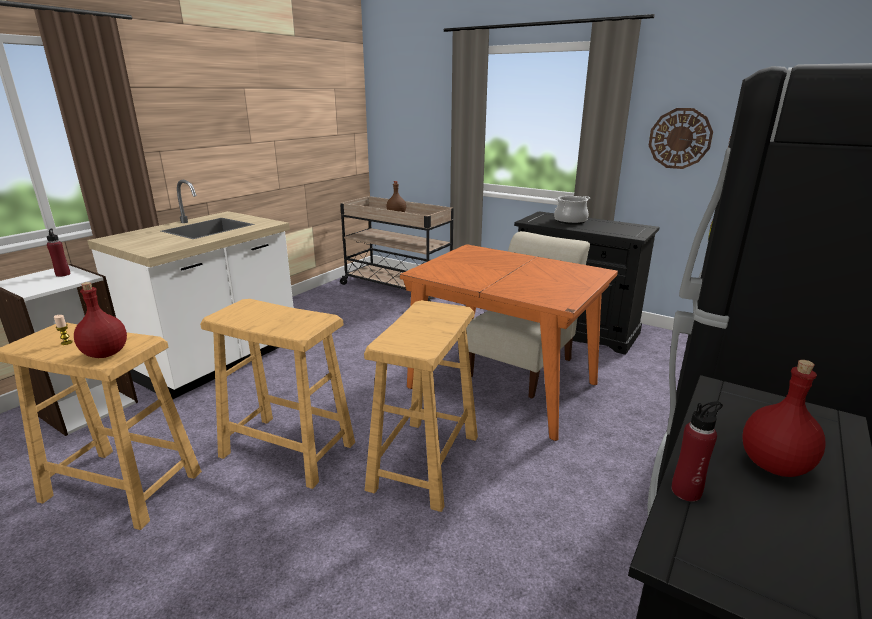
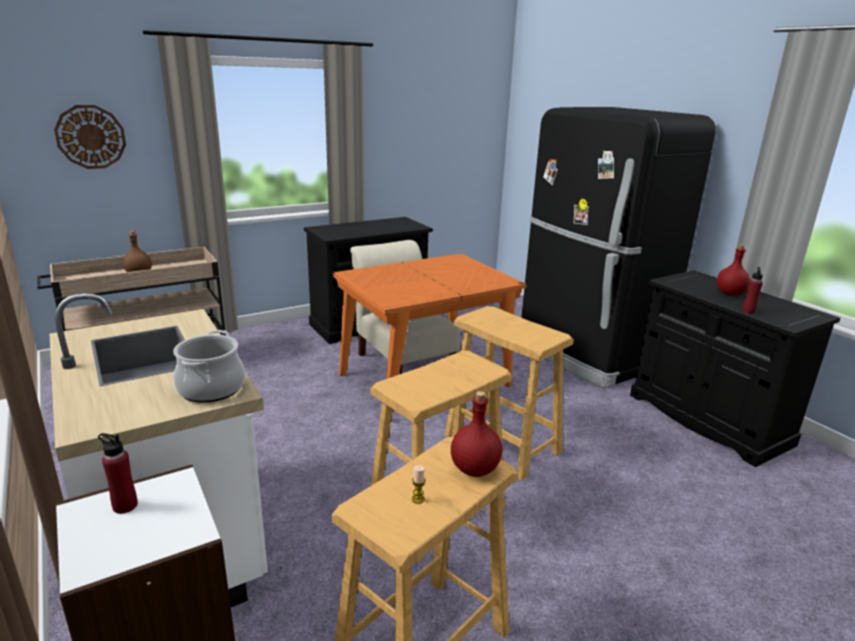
camera: 65 degrees left, 0 degrees up
(570, 221) = (353, 228): cooking pot -> cooking pot (211, 388)
(680, 138) = (395, 144): wall clock -> wall clock (91, 137)

